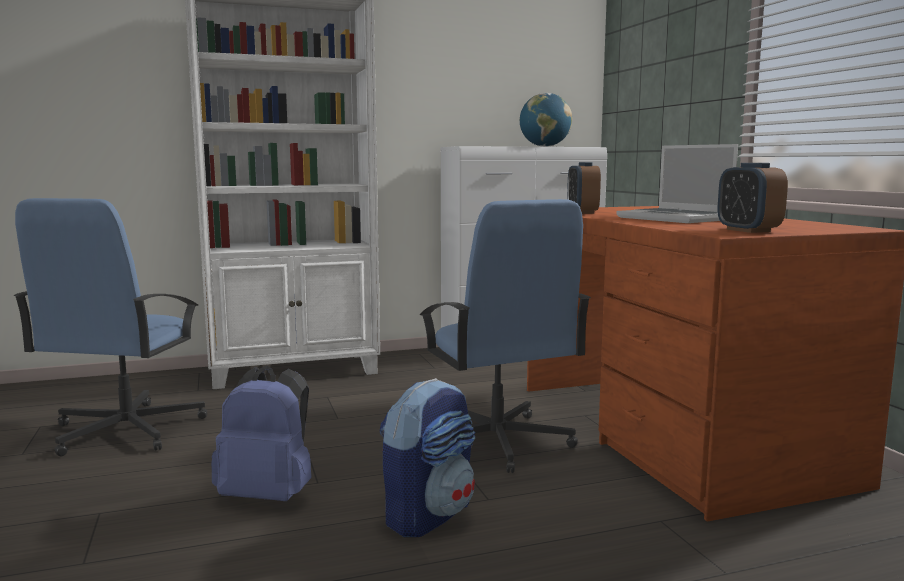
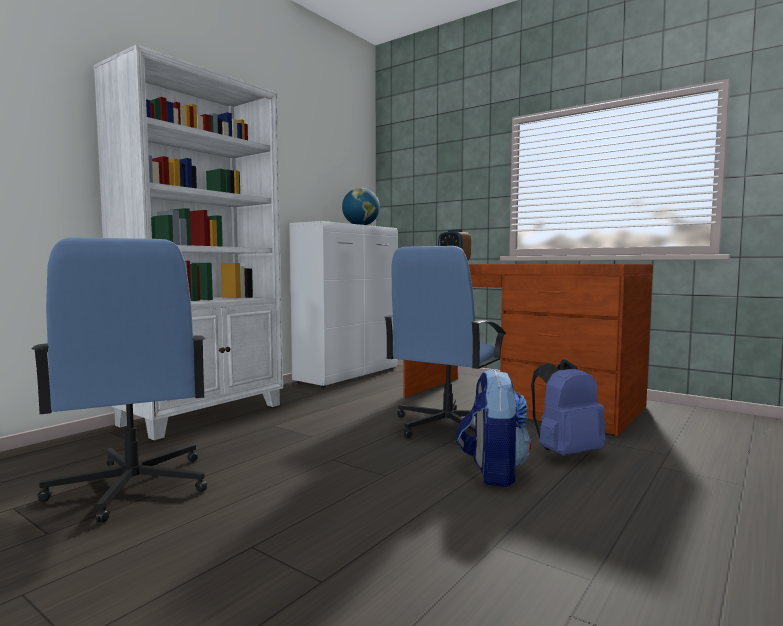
camera: 35 degrees left, 5 degrees down
(269, 495) = (368, 492): blue backpack -> blue backpack (565, 453)
(497, 442) = (445, 426): blue office chair -> blue office chair turned 90 degrees clockwise
(676, 218) = (526, 263): laptop -> none
(748, 230) = (604, 263): alarm clock -> none

